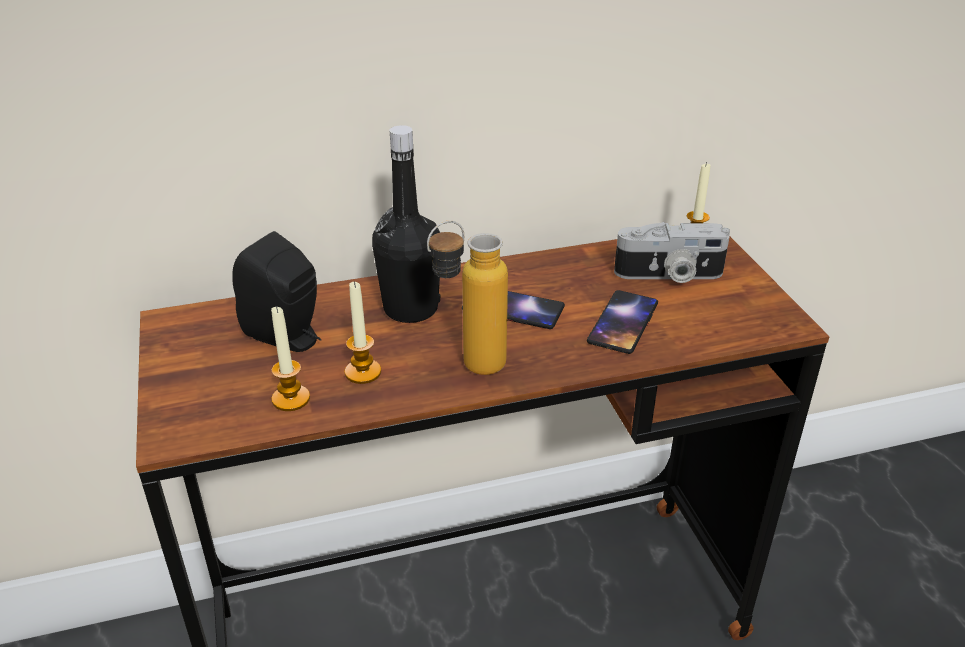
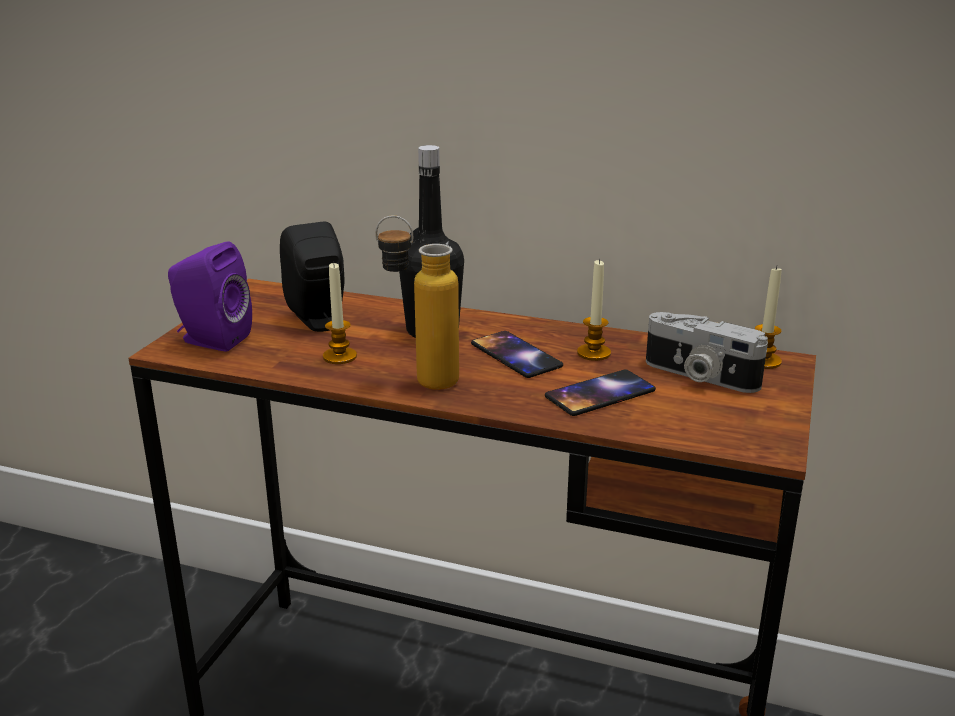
camera: 35 degrees right, 10 degrees down
(204, 405) = (211, 340): none -> purple speaker
(291, 399) = (269, 355): candle -> candle (593, 353)

